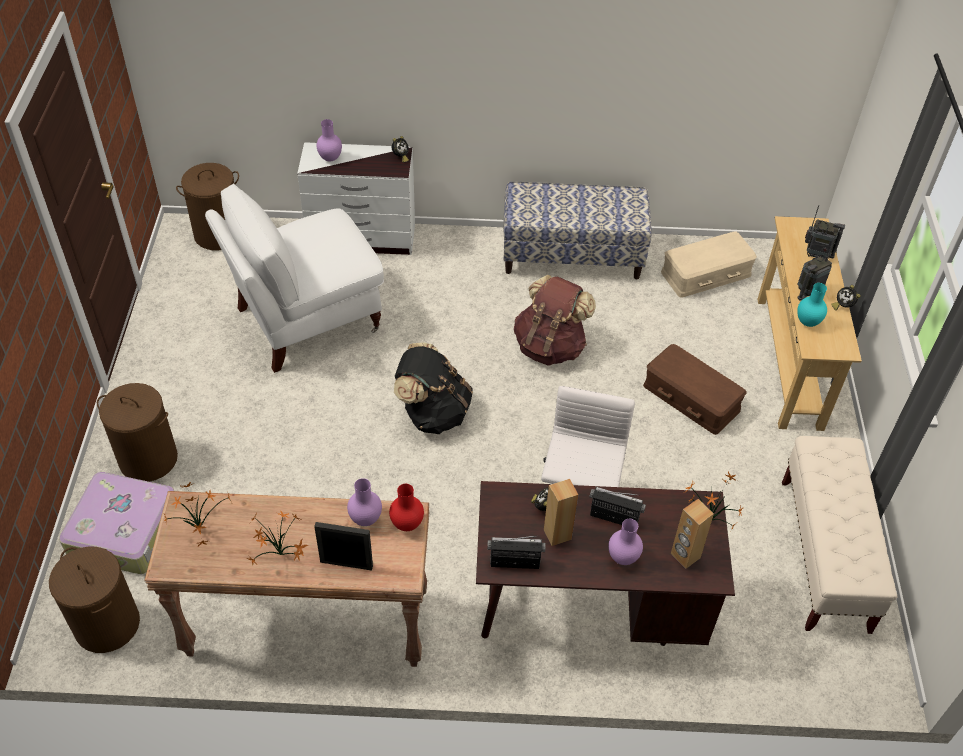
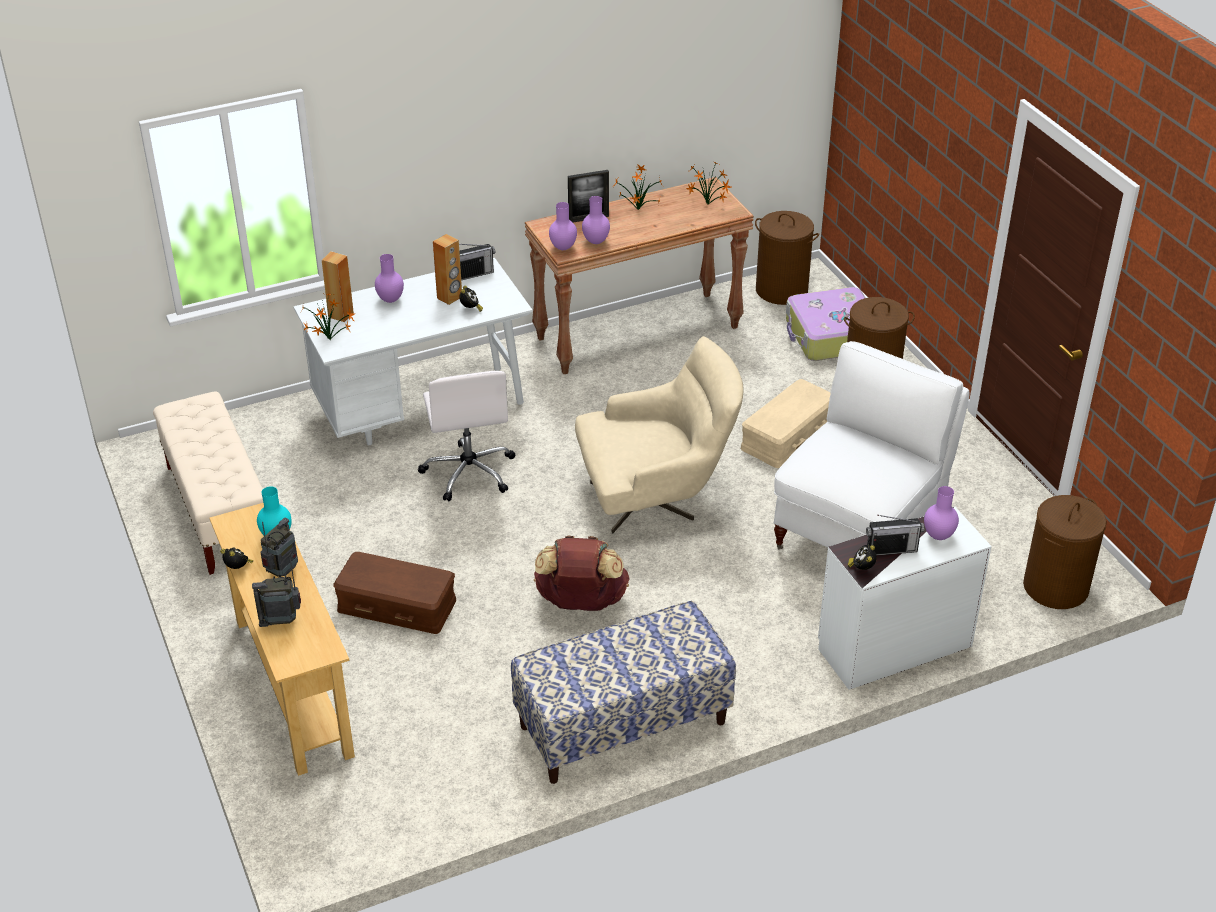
camera: 155 degrees right, 10 degrees down
(407, 524) = (563, 248): red vase -> purple vase
(433, 412) = (656, 498): black backpack -> beige armchair
(589, 609) = (421, 408): brown desk -> white desk
(614, 517) = (409, 320): radio -> radio (891, 550)
(706, 274) = (434, 767): beige storage box -> beige storage box (787, 434)

